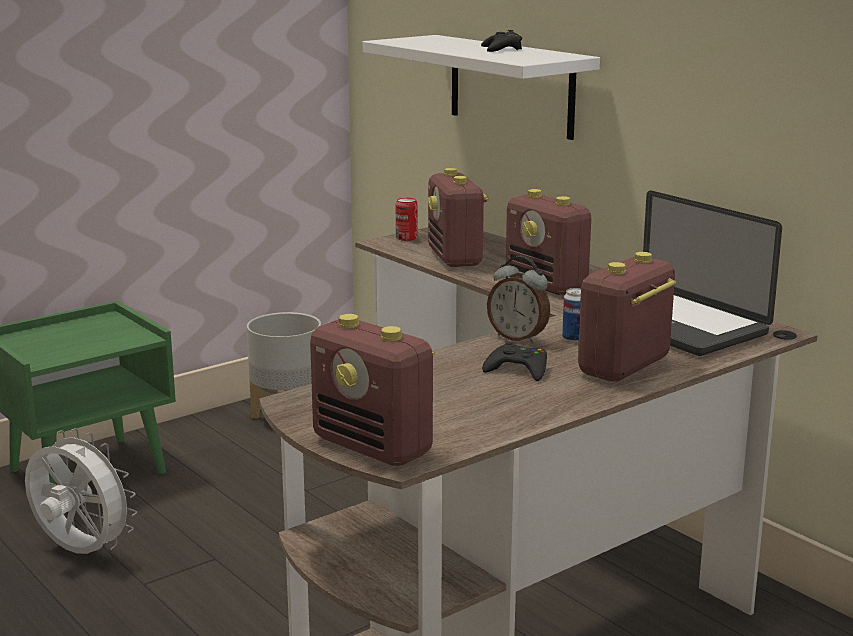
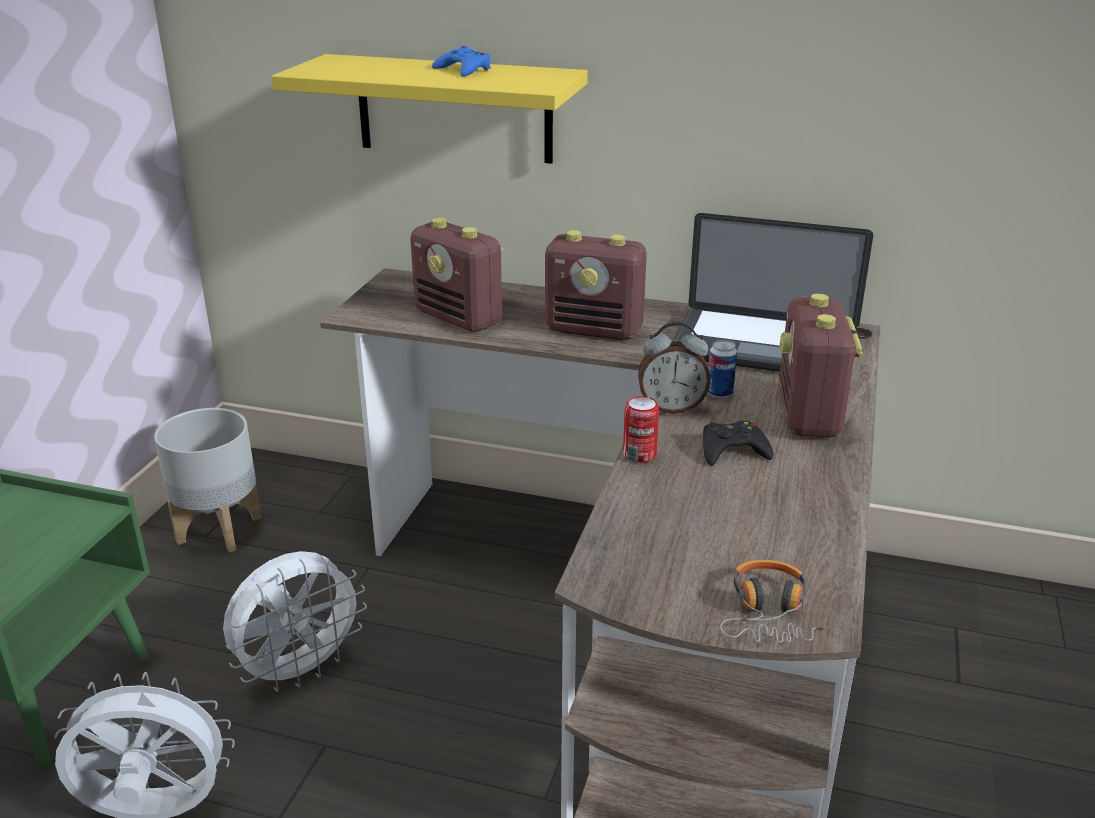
camera: 35 degrees left, 10 degrees up
(246, 513) = (300, 670): none -> white fan
(373, 447) = (769, 613): radio -> headphones
(406, 238) = (369, 303): can -> can (639, 455)
(501, 49) = (463, 70): black game controller -> blue game controller
(511, 86) = (454, 109): white shelf -> yellow shelf

